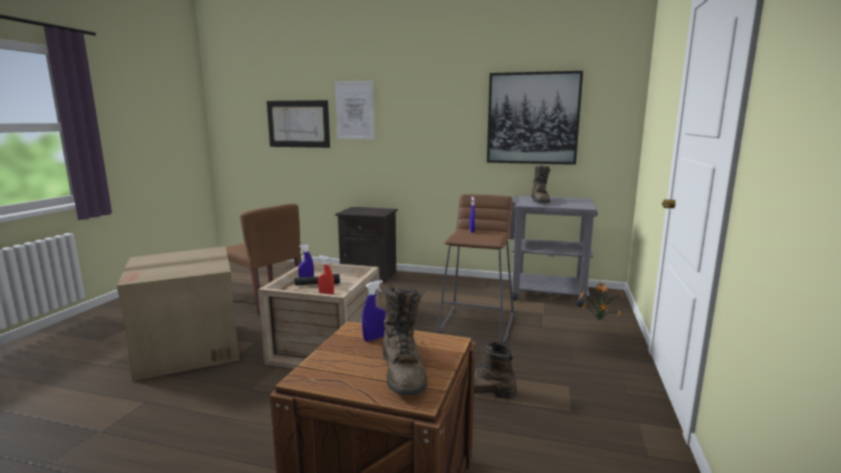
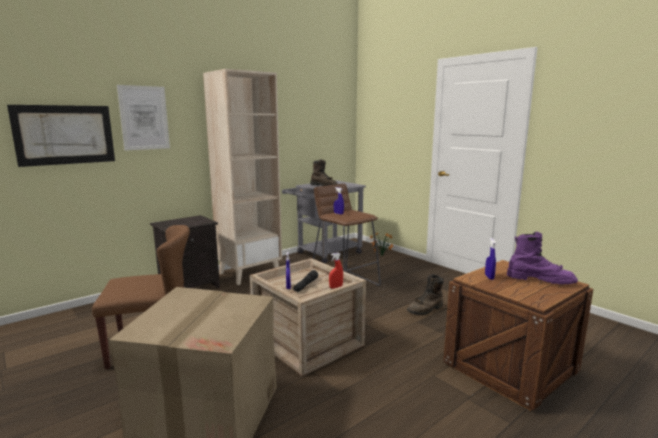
camera: 55 degrees left, 0 degrees up
(403, 372) = (540, 280): brown boot -> purple boot
(430, 282) = (249, 273): none -> beige bookcase
(532, 118) = (299, 125): picture -> none

